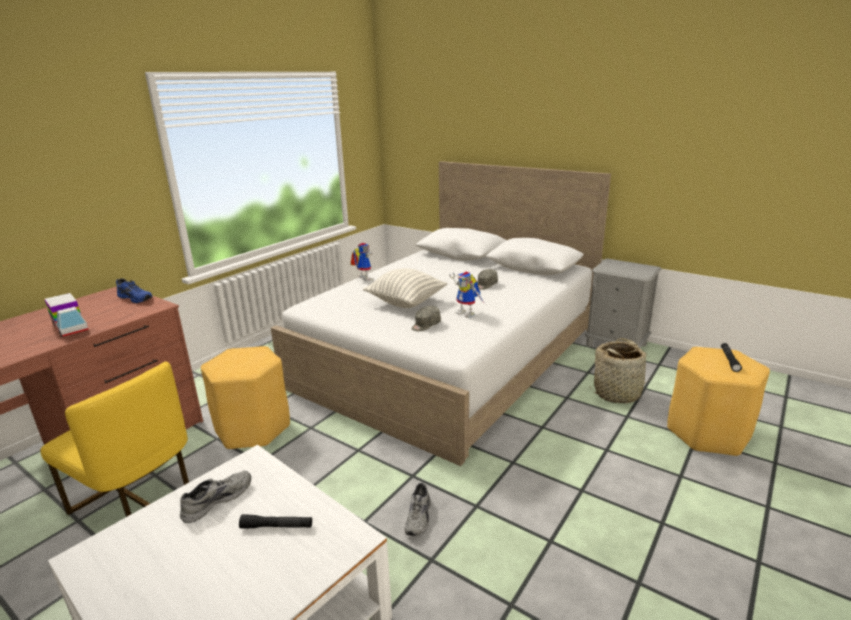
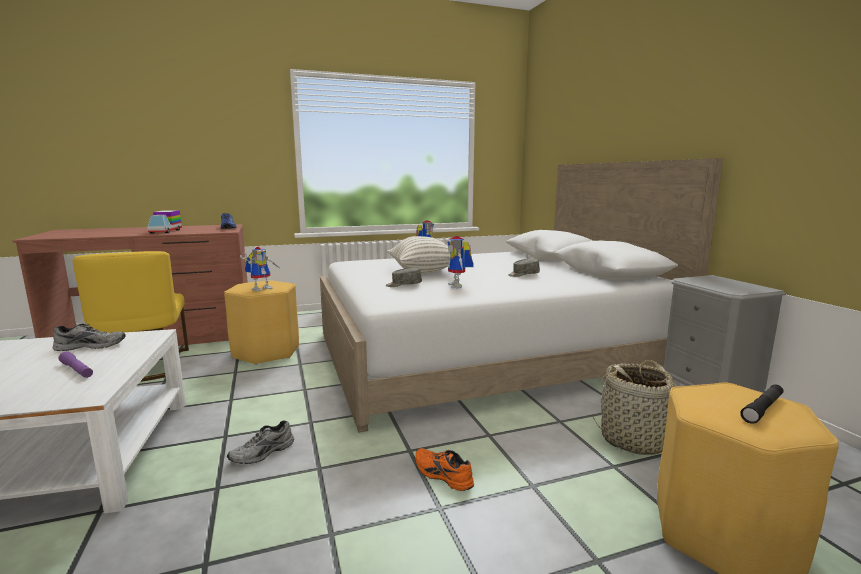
camera: 35 degrees right, 10 degrees down
(251, 364) = (262, 288): none -> toy robot
(277, 526) = (77, 370): black flashlight -> purple flashlight
(554, 469) = (441, 475): none -> orange shoe

